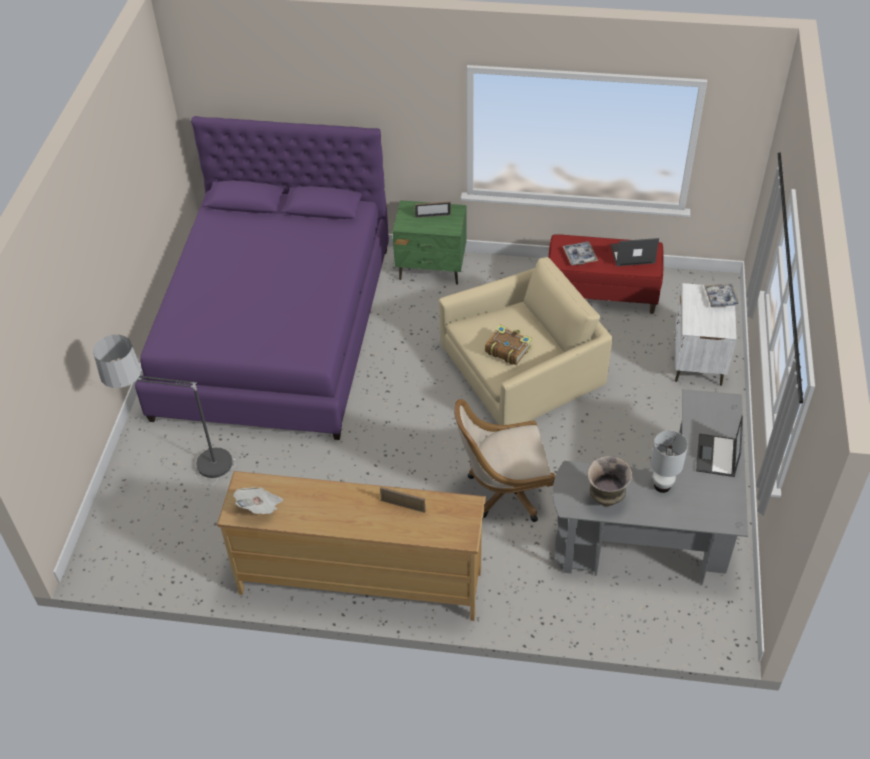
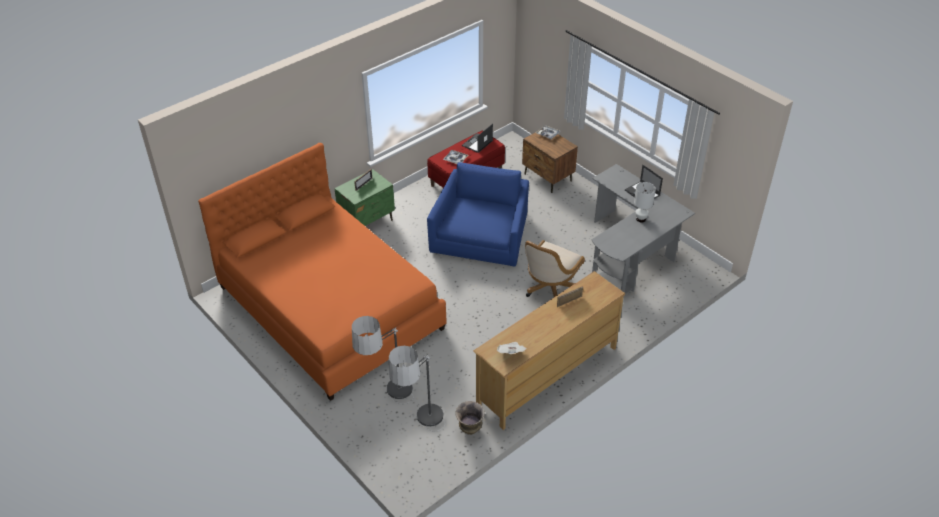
camera: 50 degrees left, 5 degrees down
(170, 525) = (421, 433): none -> floor lamp
(276, 330) = (330, 307): purple bed -> orange bed
(507, 349) = (484, 220): book -> none
(523, 370) = (481, 235): beige armchair -> blue armchair
(606, 499) = (629, 240): vase -> vase (470, 430)
(697, 361) = (548, 178): white nightstand -> brown nightstand

